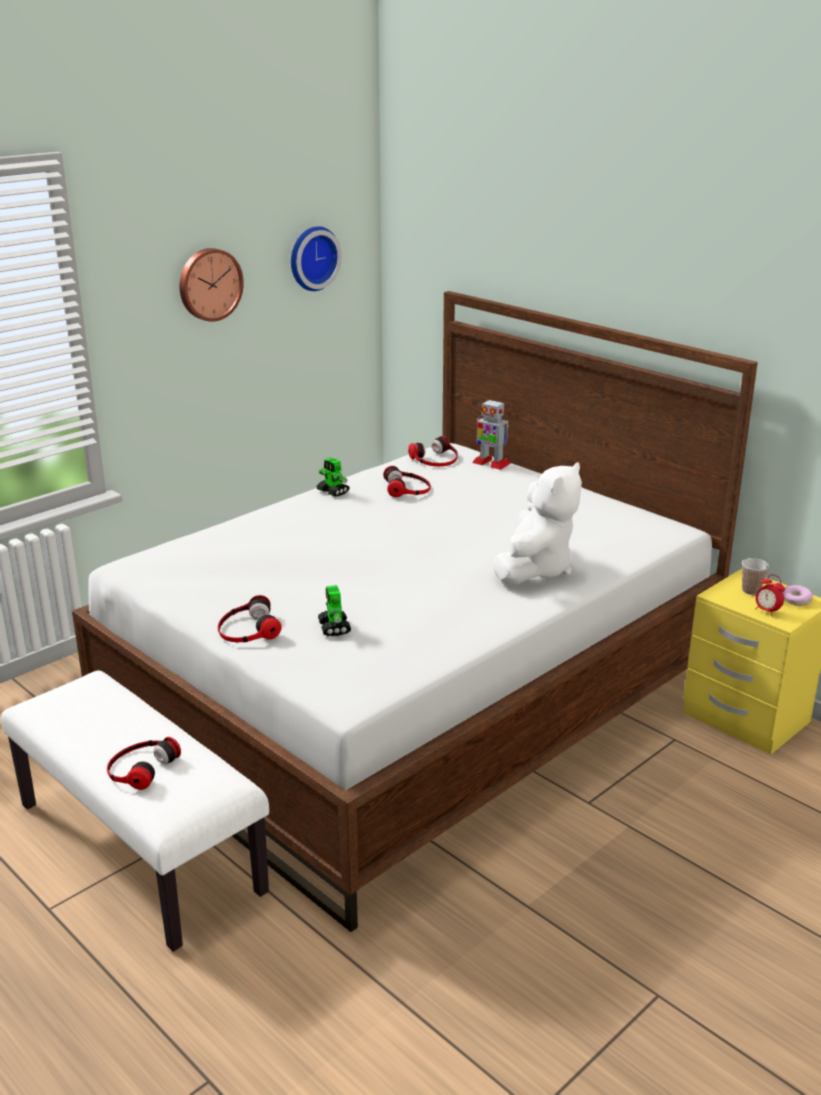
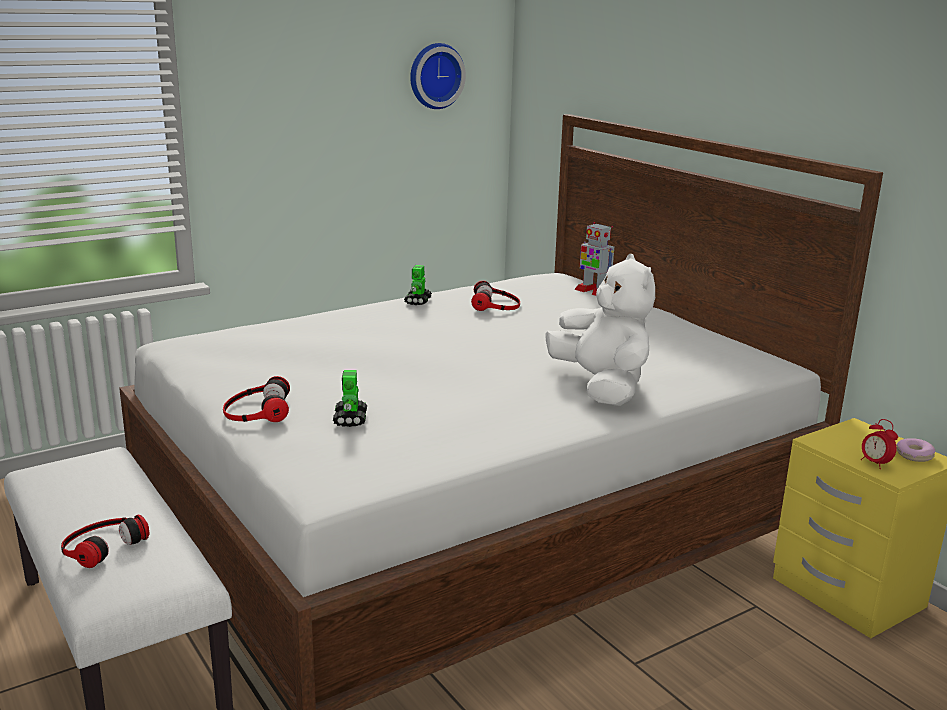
camera: 10 degrees right, 5 degrees down
(209, 284) = (320, 86): wall clock -> none
(333, 492) = (417, 301): toy robot -> toy robot turned 45 degrees clockwise
(435, 459) = (537, 283): headphones -> none
(535, 569) = (601, 387): white plush toy -> white plush toy turned 60 degrees counterclockwise
(751, 591) = (860, 441): cup -> none

